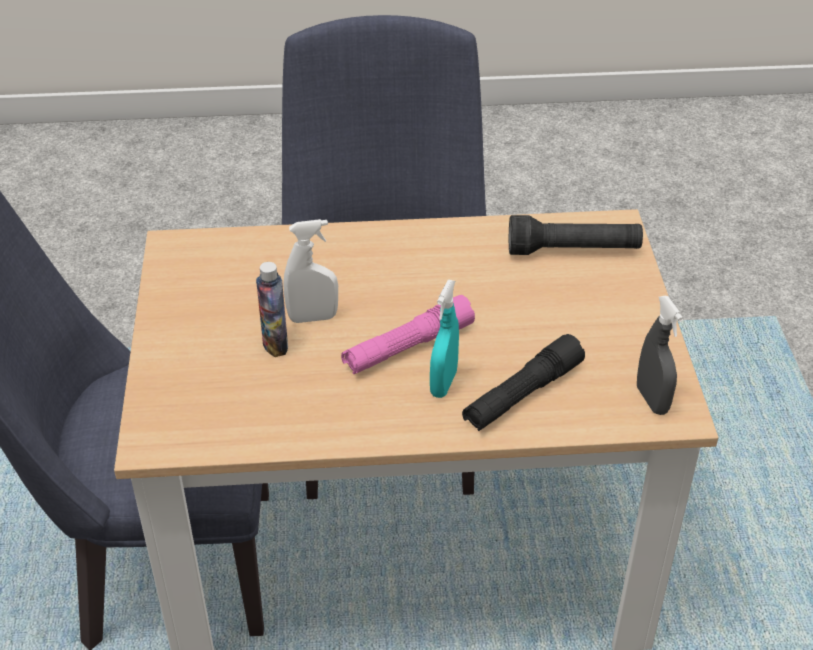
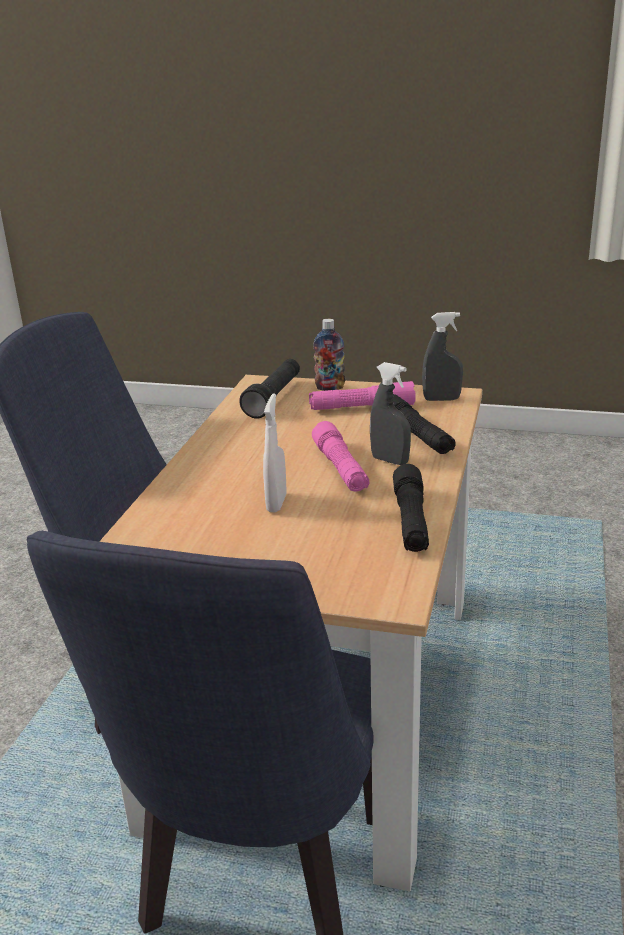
camera: 70 degrees left, 15 degrees down
(275, 344) = (300, 524): bottle -> bottle (330, 388)
(306, 426) = (411, 520): none -> black flashlight
(443, 383) = (390, 460): turquoise spray bottle -> grey spray bottle
(584, 330) = (361, 407): none -> pink flashlight

